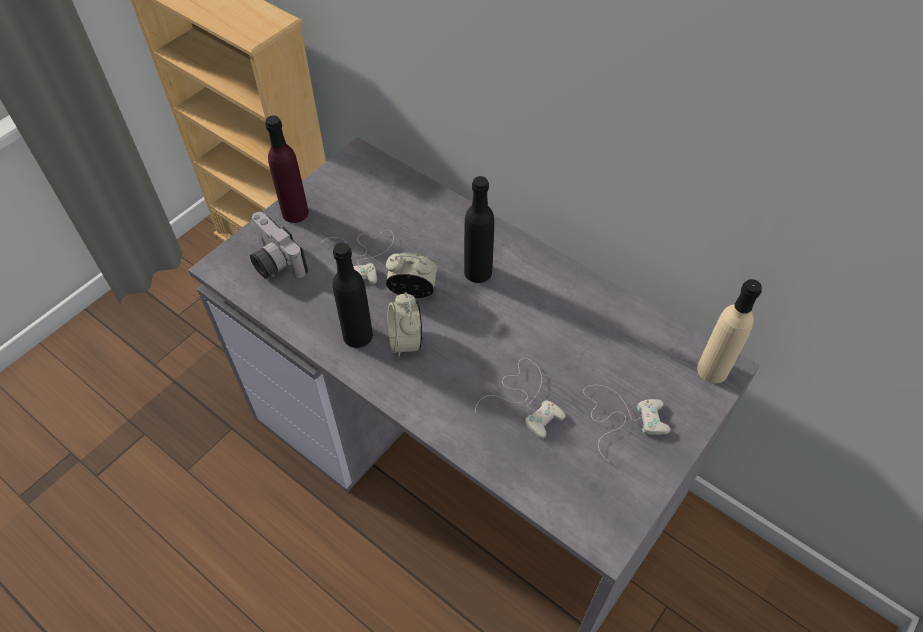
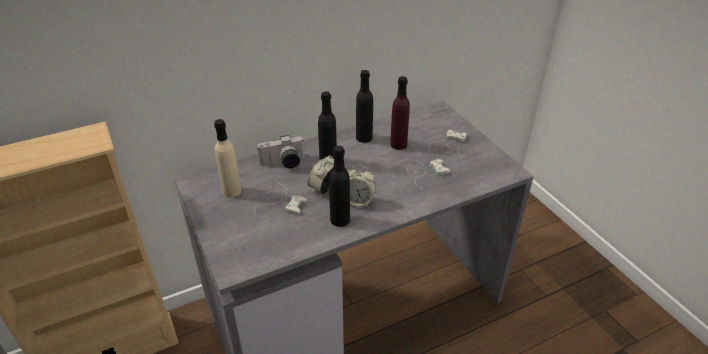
camera: 65 degrees left, 15 degrees down
(273, 262) = (250, 243): camera -> camera (283, 163)
(295, 212) = (215, 222): purple bottle -> purple bottle (398, 144)
(564, 291) = (364, 137): none -> black bottle
(712, 370) = (439, 112): beige bottle -> beige bottle (232, 191)

